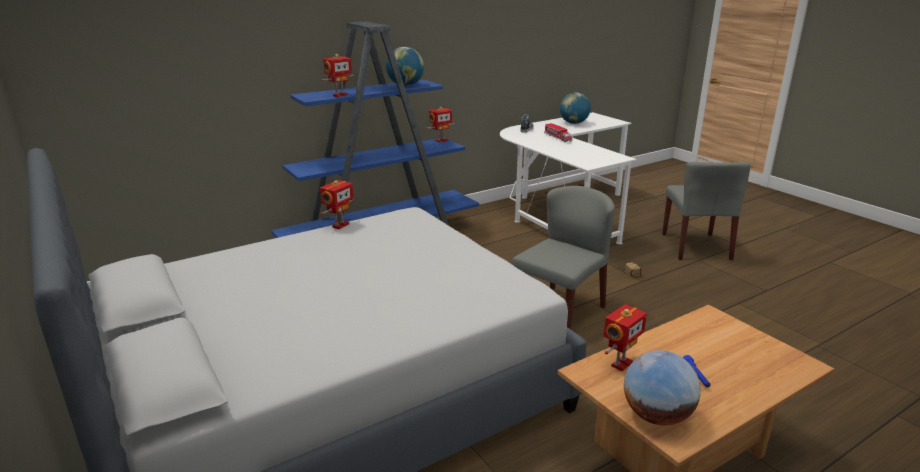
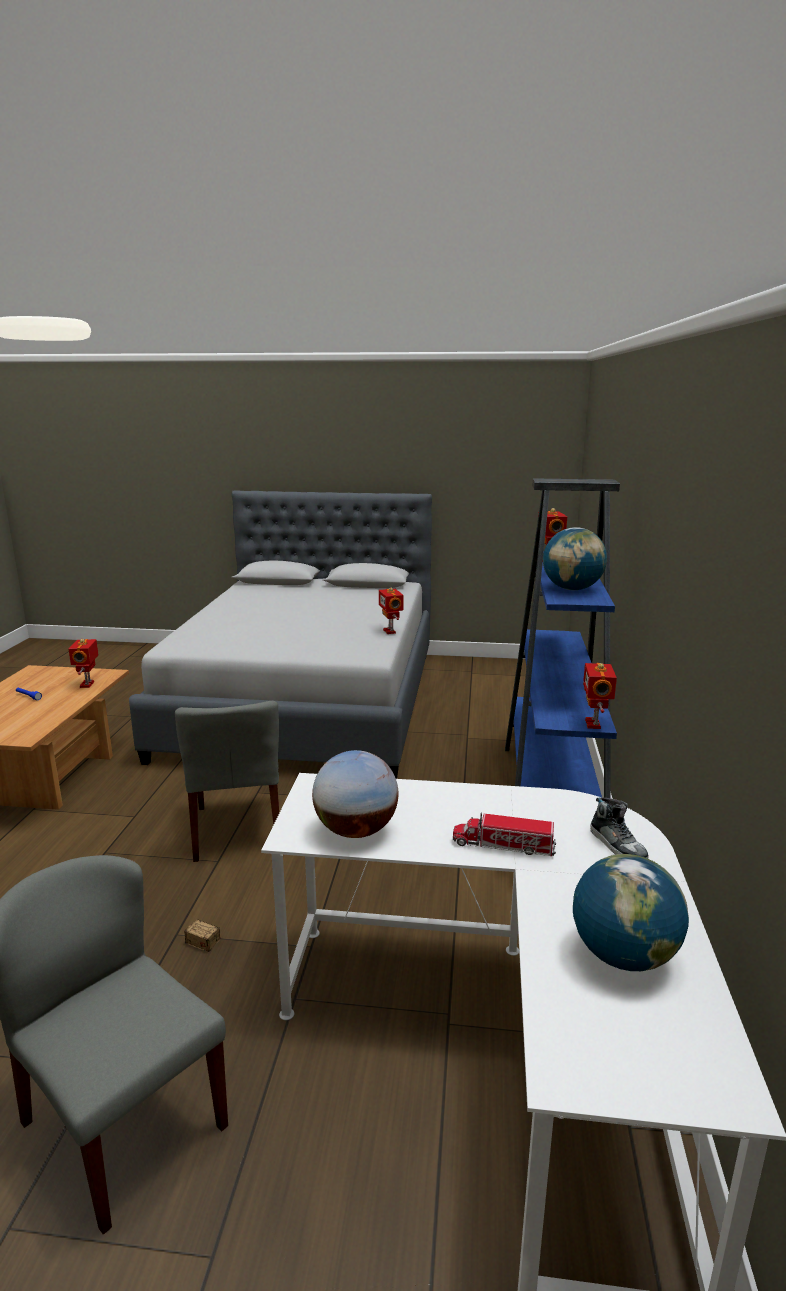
camera: 130 degrees right, 5 degrees down
(656, 416) = (48, 673): globe -> globe (356, 830)

